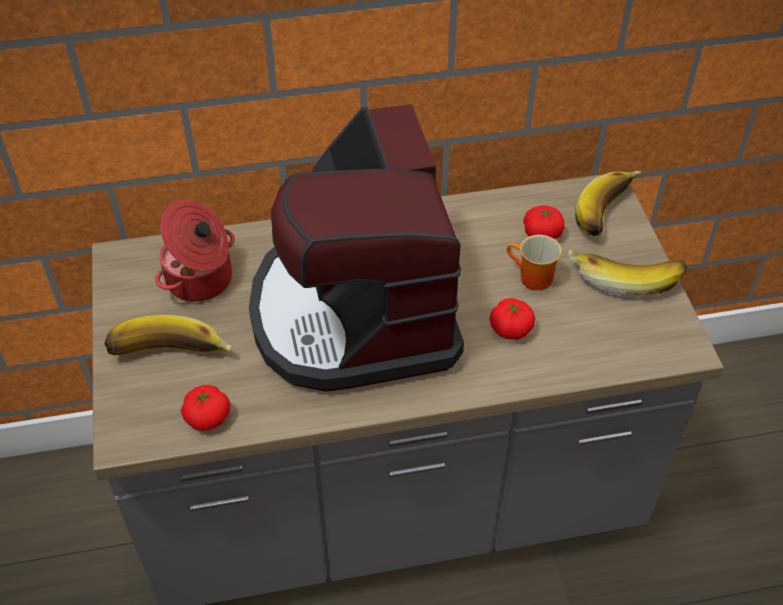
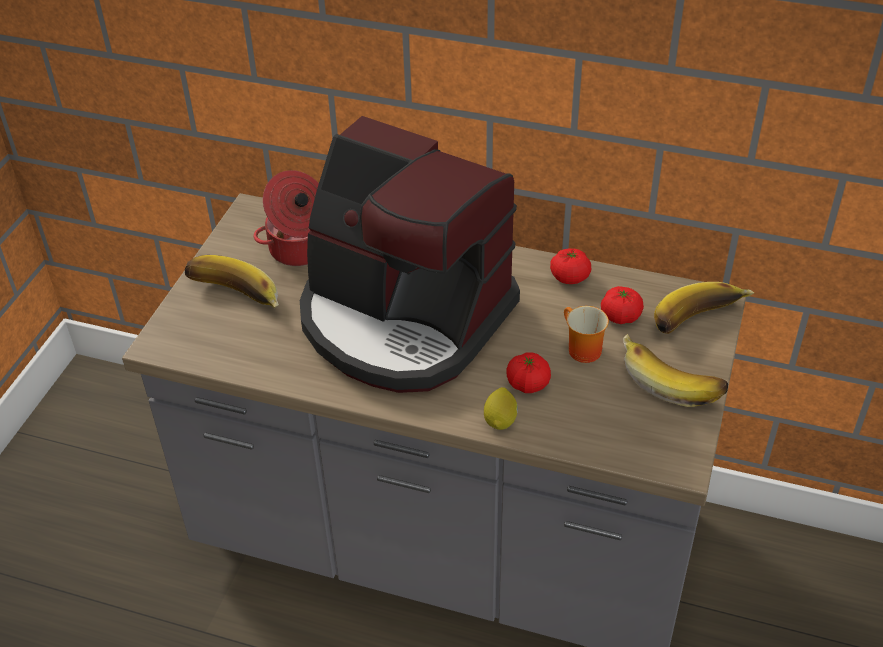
camera: 30 degrees right, 5 degrees down
(208, 417) = (229, 354): tomato -> tomato (569, 277)
(355, 312) = (403, 319): coffee machine -> coffee machine turned 75 degrees counterclockwise
(513, 374) = (500, 420): none -> lemon

